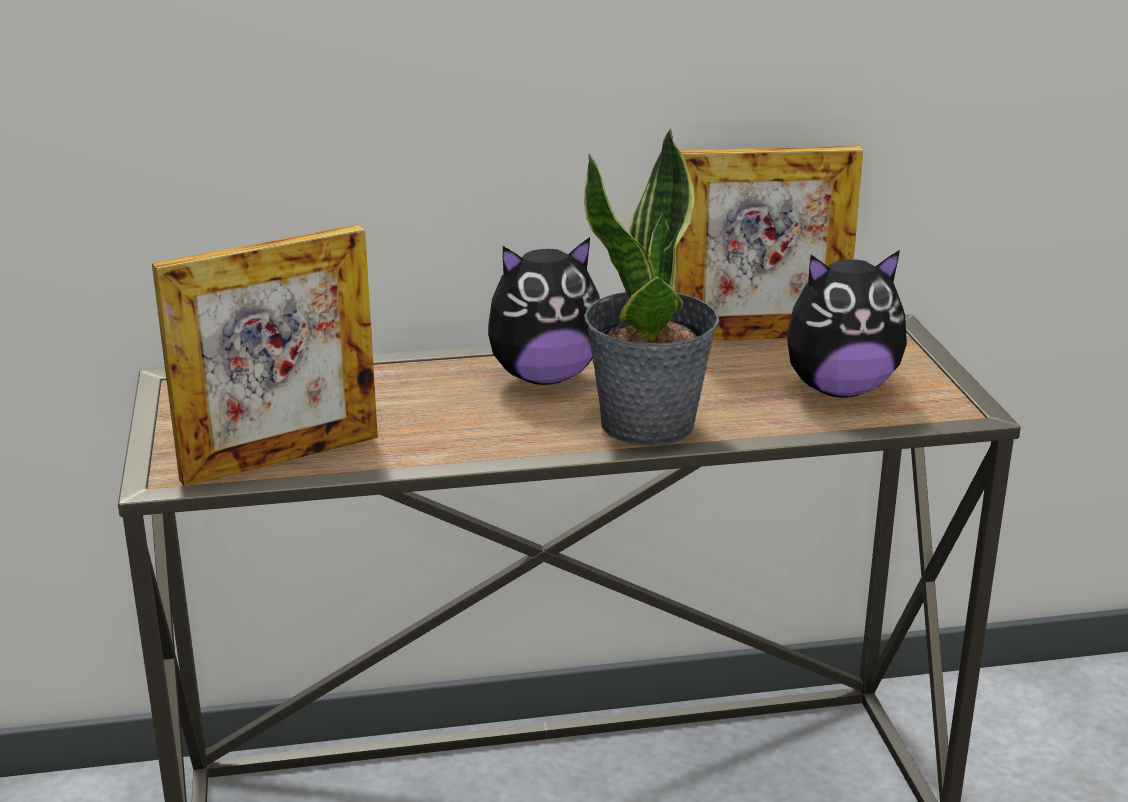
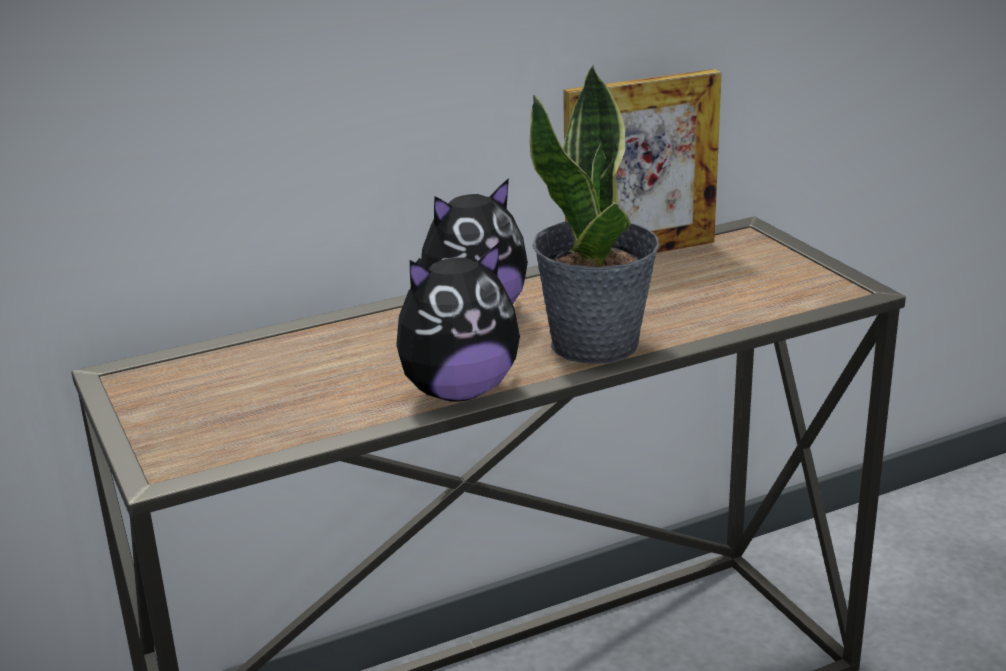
camera: 15 degrees left, 0 degrees up
(281, 458) = (269, 431): picture frame -> none
(839, 389) = (737, 288): plush toy -> plush toy (458, 391)

